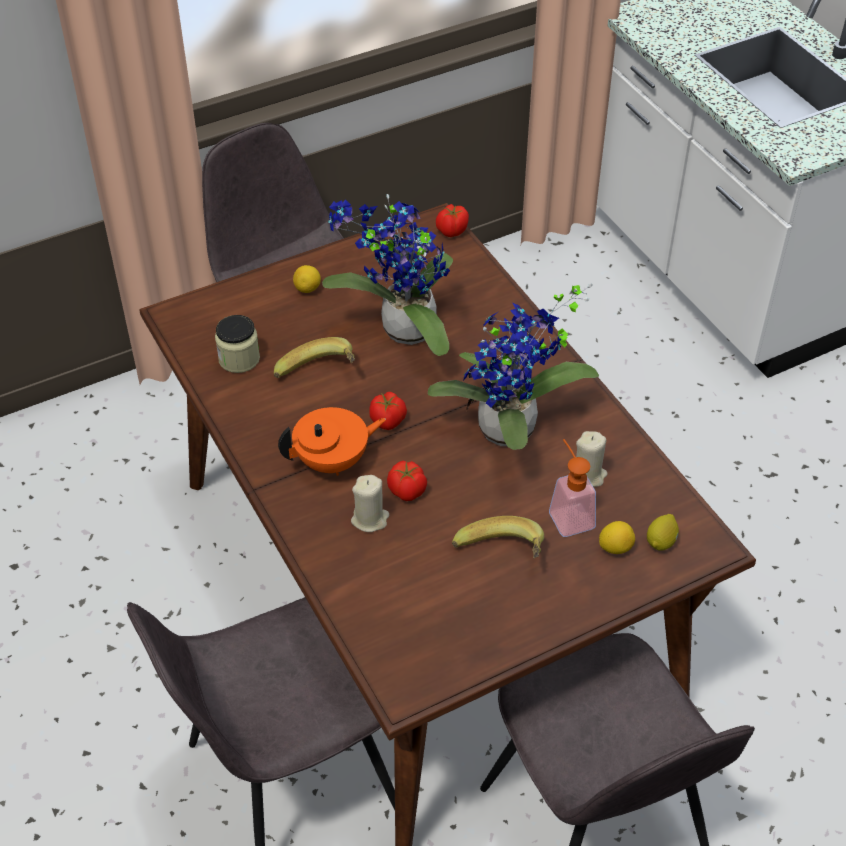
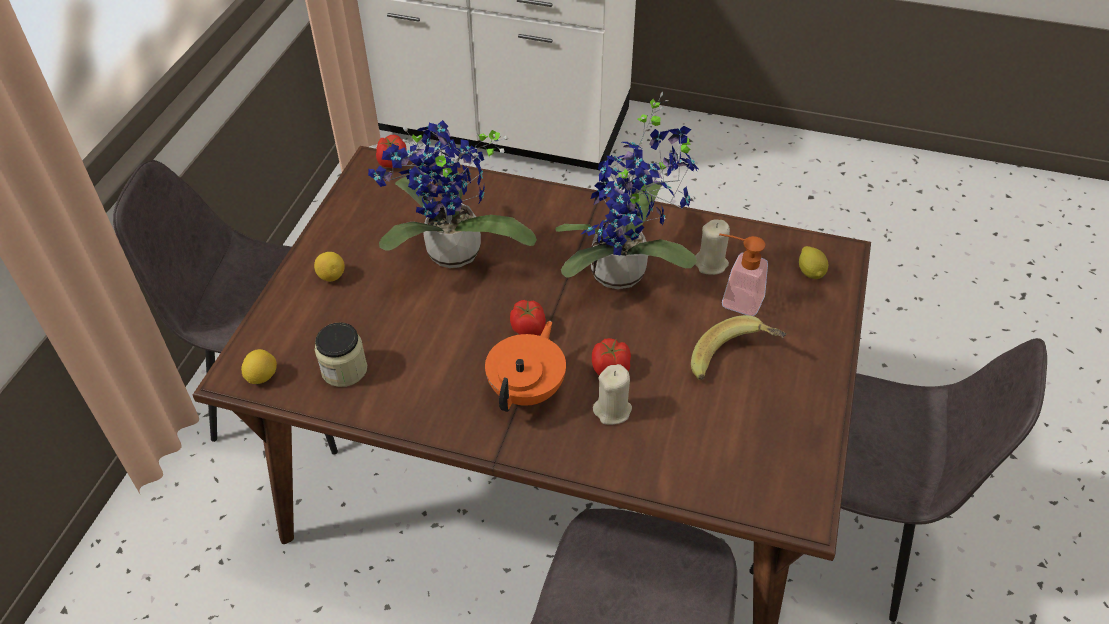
camera: 45 degrees left, 0 degrees up
(319, 376) = (430, 335): banana -> none
(615, 547) = (791, 298): lemon -> lemon (262, 376)

